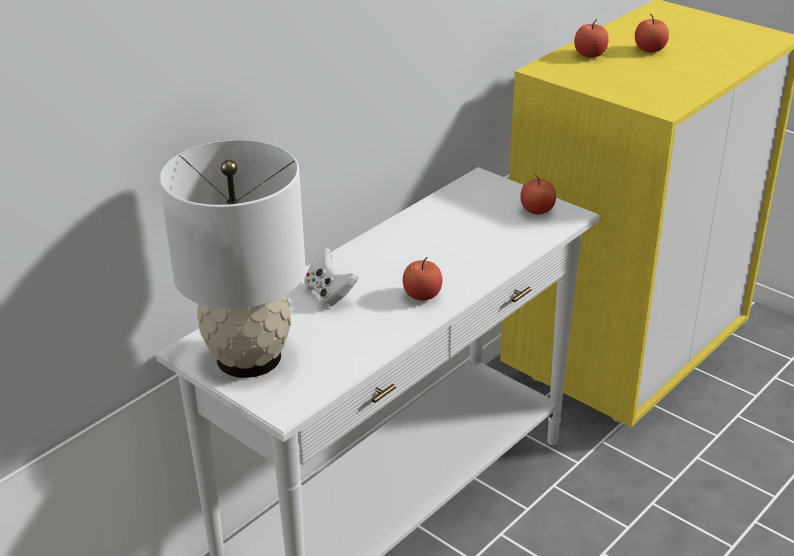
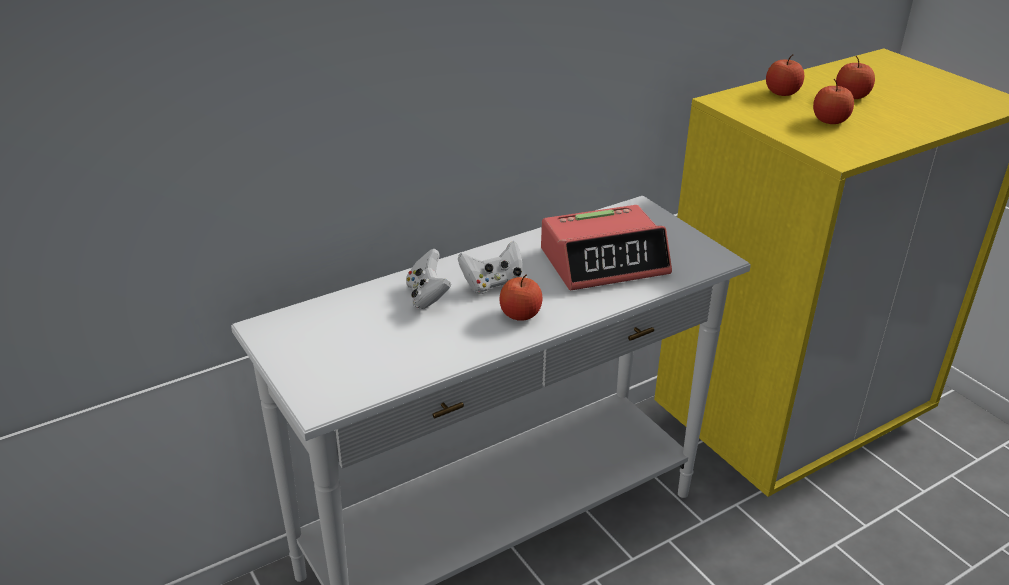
camera: 15 degrees right, 0 degrees up
(249, 358) = (314, 346): white table lamp -> none
(383, 272) = (493, 284): none -> white game controller
(473, 234) = (604, 261): none -> alarm clock
(537, 210) = (684, 248): apple -> apple (830, 121)

